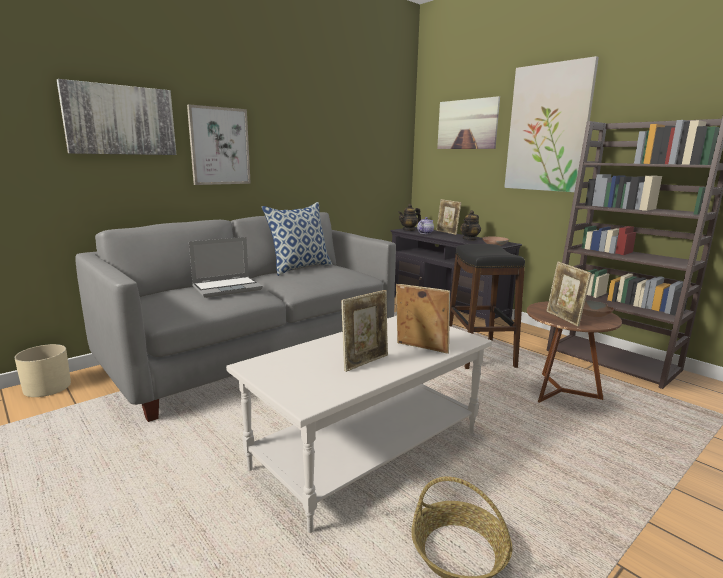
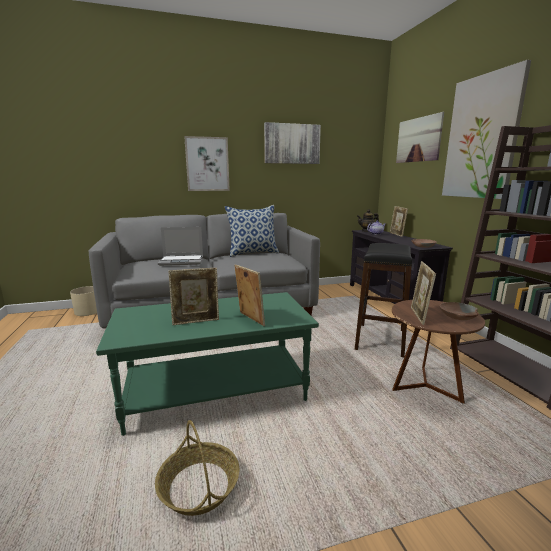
camera: 25 degrees right, 0 degrees up
(120, 120) = (139, 148): picture -> picture (292, 144)
(367, 449) = (216, 391): white coffee table -> green coffee table
(470, 239) = (407, 241): teapot -> none

